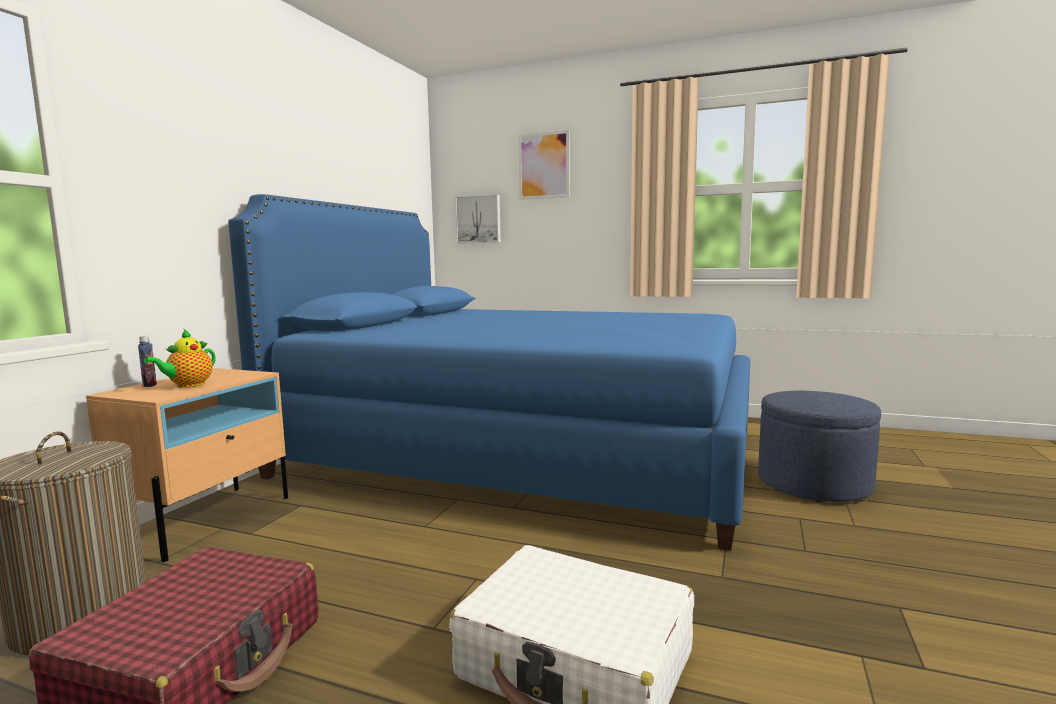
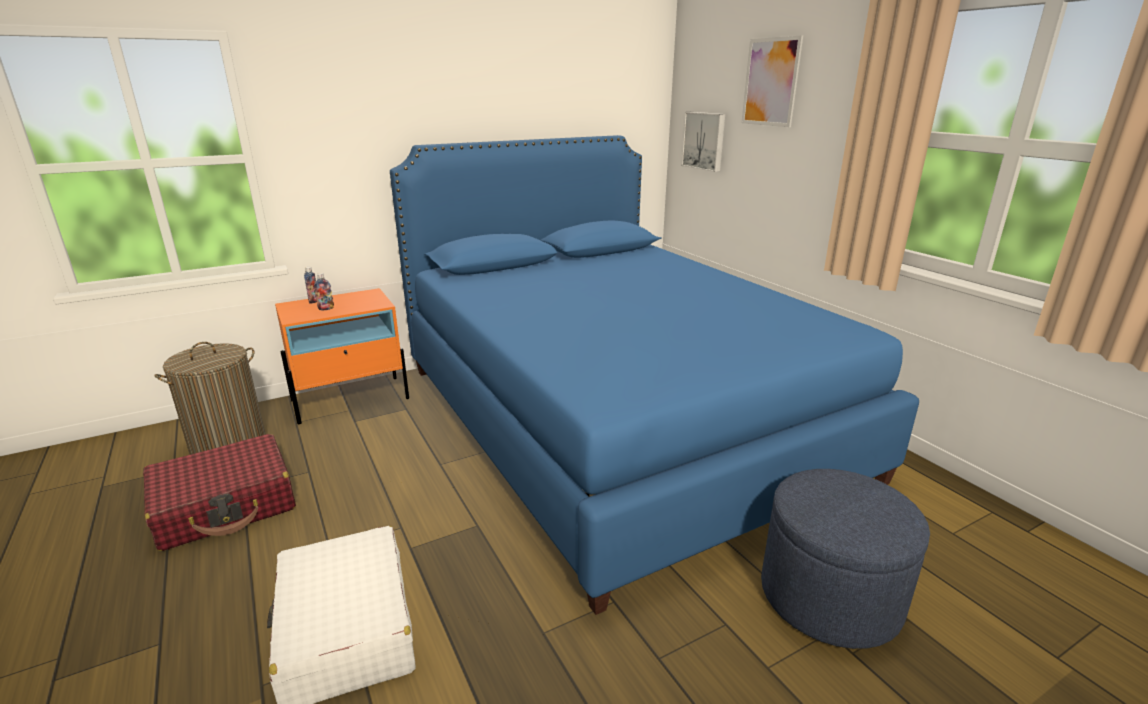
camera: 40 degrees right, 15 degrees up
(188, 385) = (326, 309): teapot -> bottle
(206, 520) = (351, 399): beige nightstand -> orange nightstand

